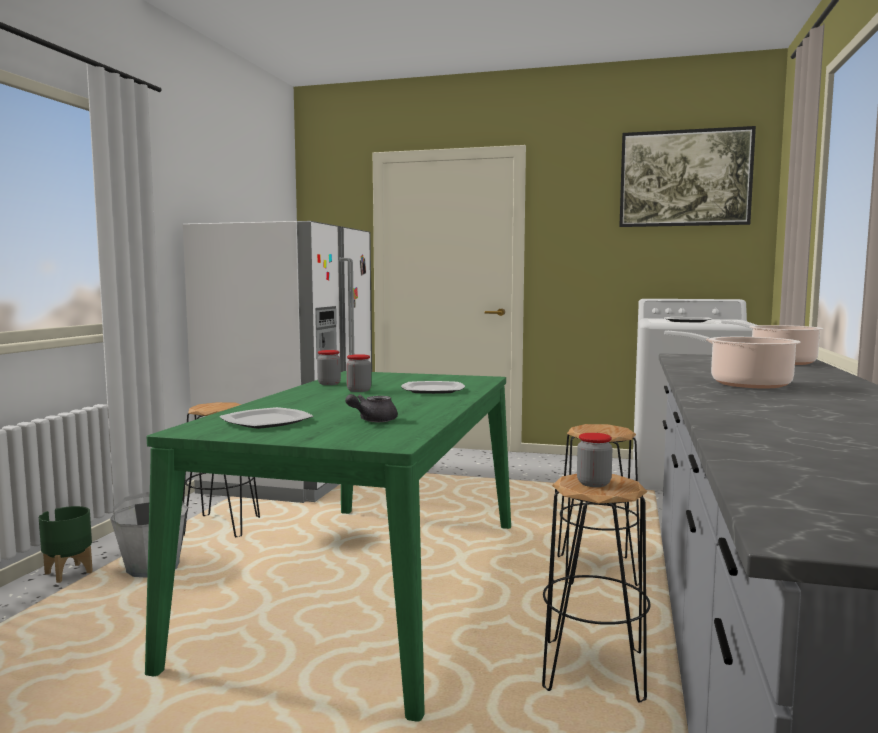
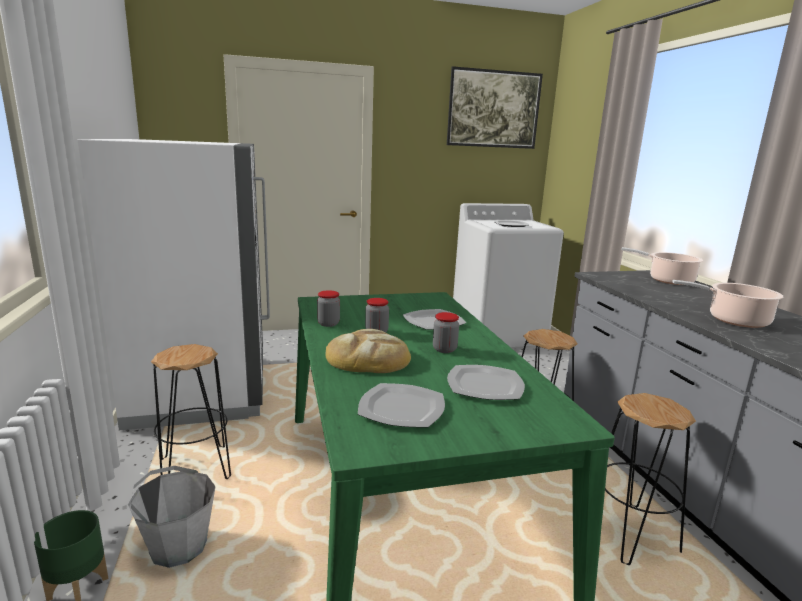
camera: 30 degrees left, 10 degrees up
(310, 400) = (367, 358): none -> bread
(372, 420) = (485, 386): grey teapot -> plate
(593, 483) = (655, 409): jar -> jar (444, 349)

